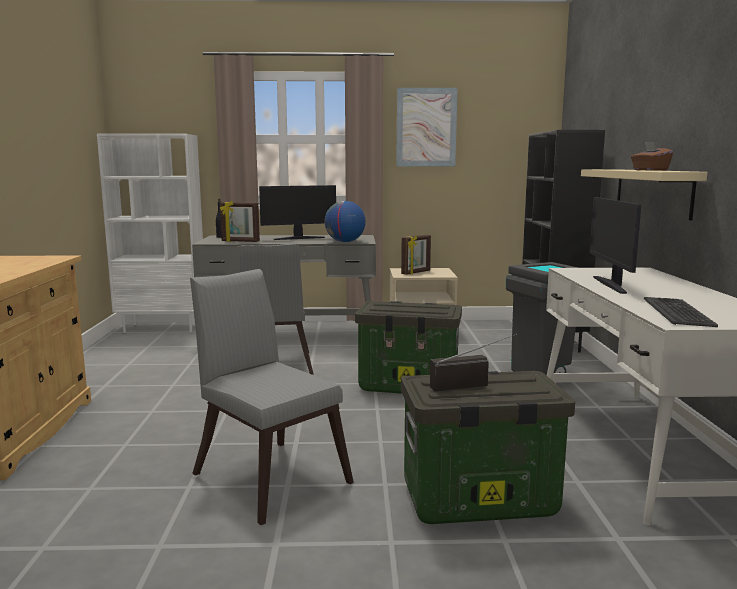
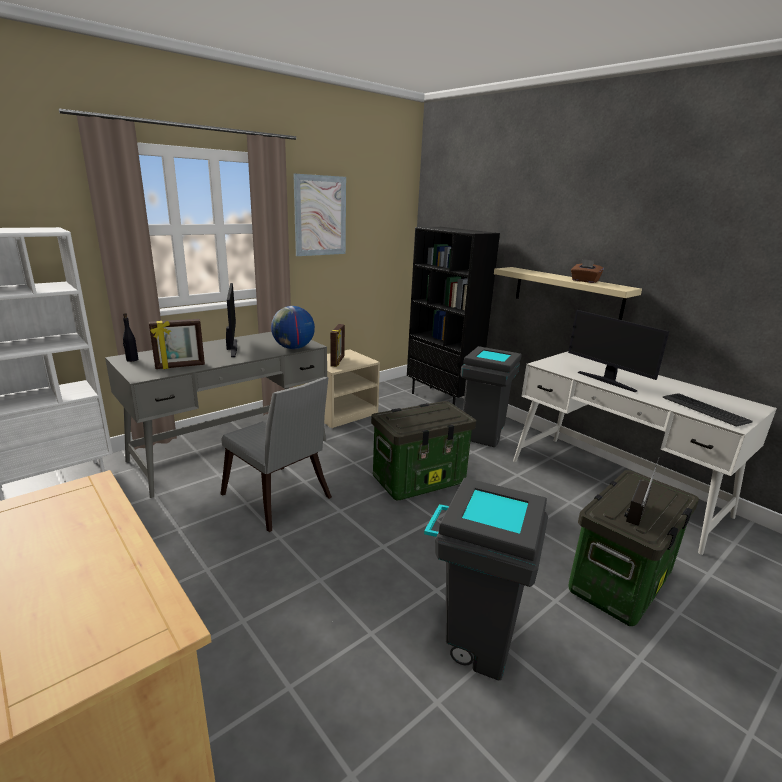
camera: 40 degrees left, 10 degrees up
(268, 474) = (472, 642): grey chair -> grey trash can
(299, 238) = (232, 348): monitor -> monitor turned 45 degrees counterclockwise

